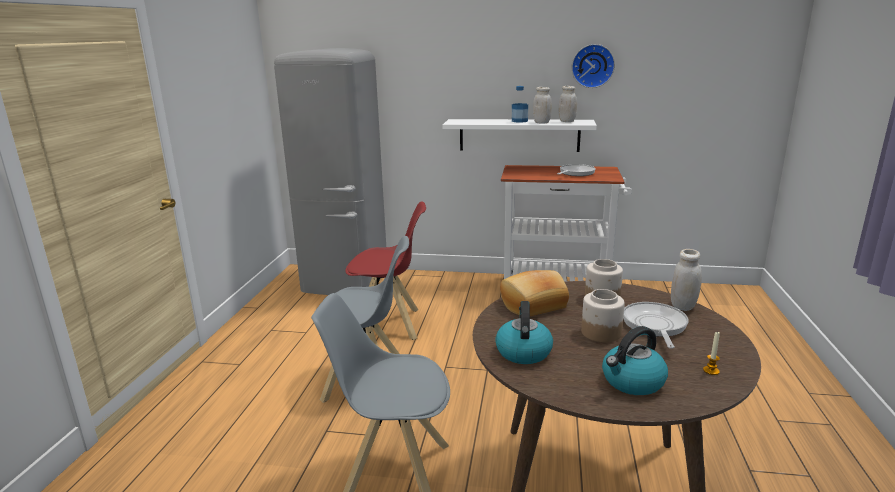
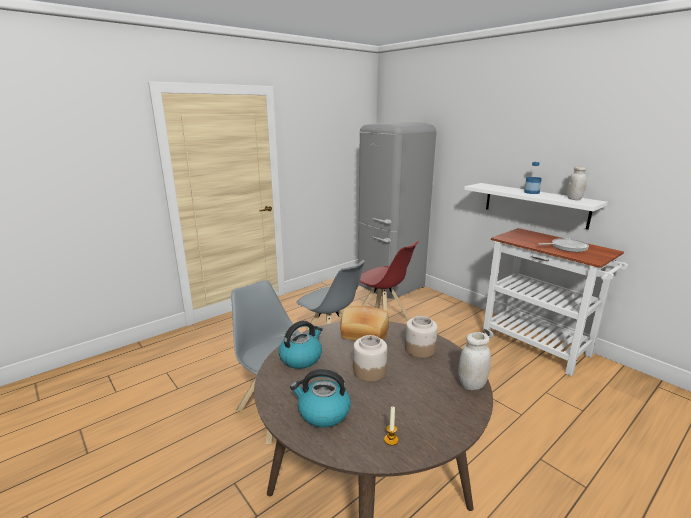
camera: 40 degrees right, 0 degrees up
(541, 122) = (546, 196): white jar -> none
(592, 66) = (614, 150): wall clock -> none
(654, 325) = (417, 386): frying pan -> none

